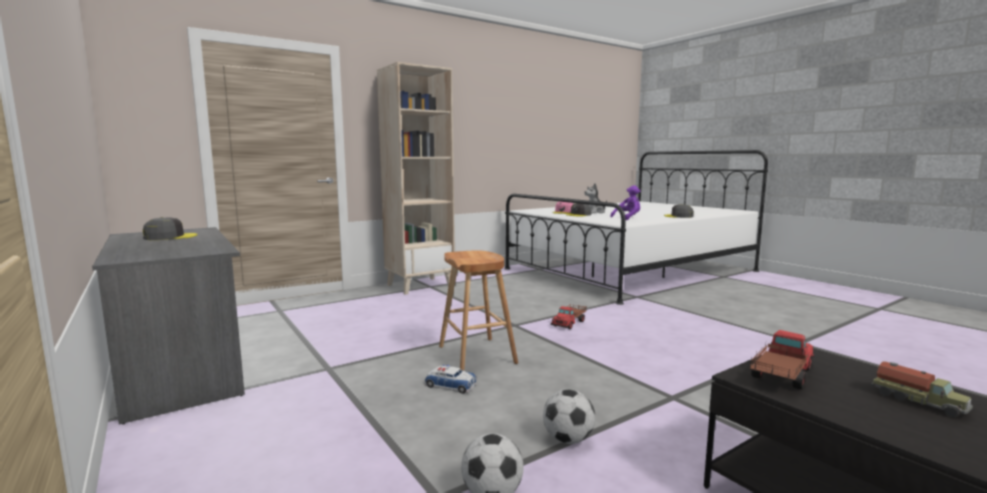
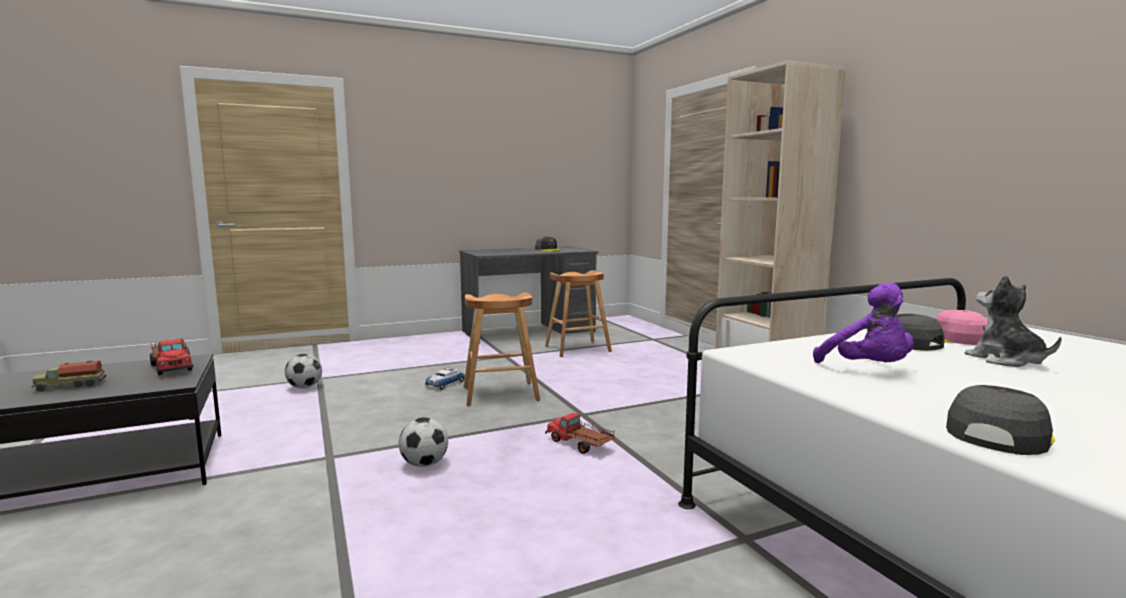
camera: 100 degrees right, 0 degrees up
(307, 337) = (578, 349): none -> brown stool
(568, 439) = (326, 408): football -> football (424, 464)

